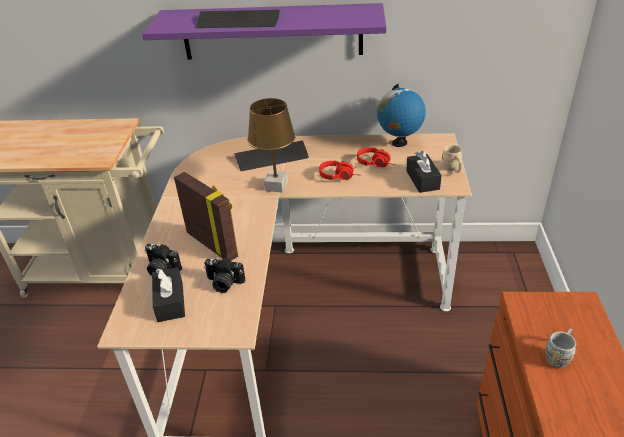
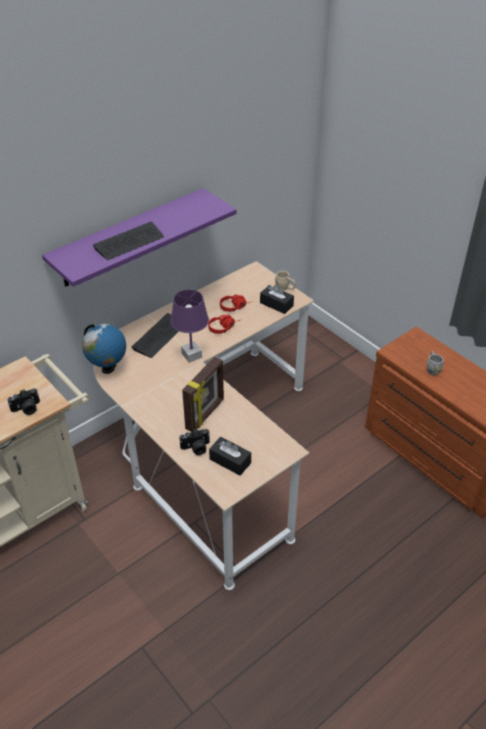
camera: 45 degrees left, 5 degrees up
(213, 244) = (205, 414): picture frame -> picture frame turned 120 degrees clockwise
(224, 283) = (246, 432): camera -> camera (27, 409)
(276, 185) = (191, 355): brown table lamp -> purple table lamp
(399, 143) = (231, 284): globe -> globe (108, 369)

